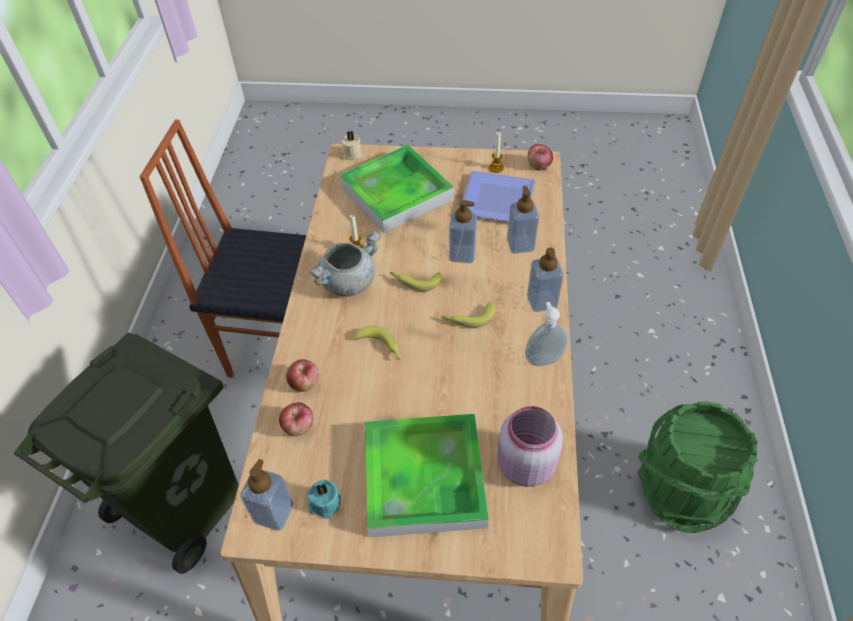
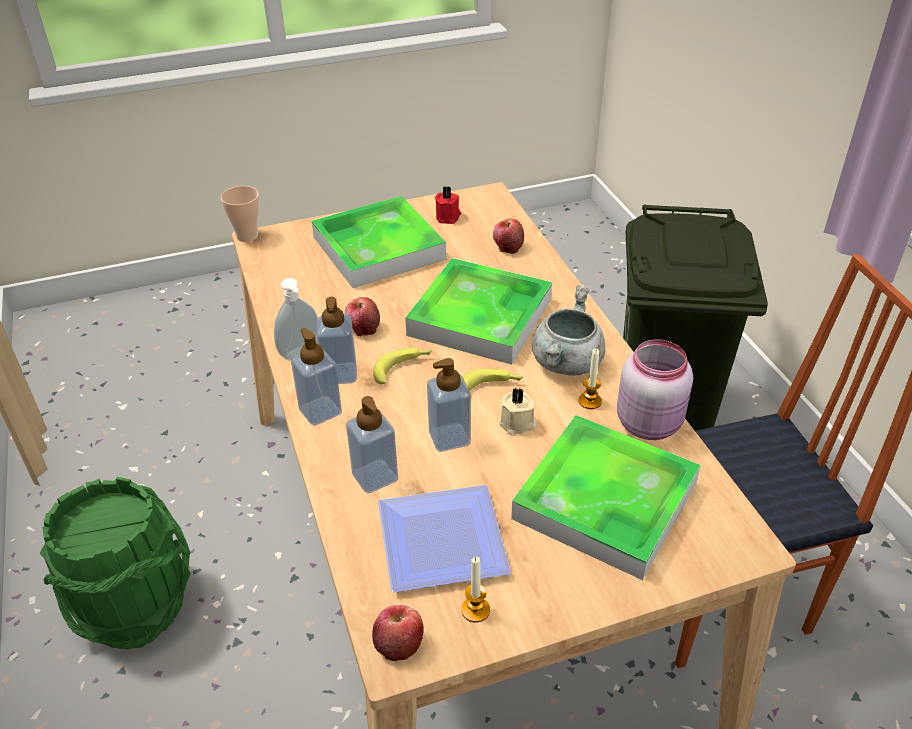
camera: 155 degrees right, 10 degrees down
(273, 513) = (483, 204): soap dispenser -> soap dispenser (340, 374)
(305, 383) = (530, 272): apple -> apple (363, 328)
(324, 504) = (448, 217): turquoise candle -> red candle
(352, 154) = (740, 551): beige candle -> beige candle (518, 424)
(381, 347) = (480, 317): banana -> tray
(524, 466) = (295, 275): pink jar -> pink jar (650, 422)
(564, 563) = (247, 236): none -> cup

